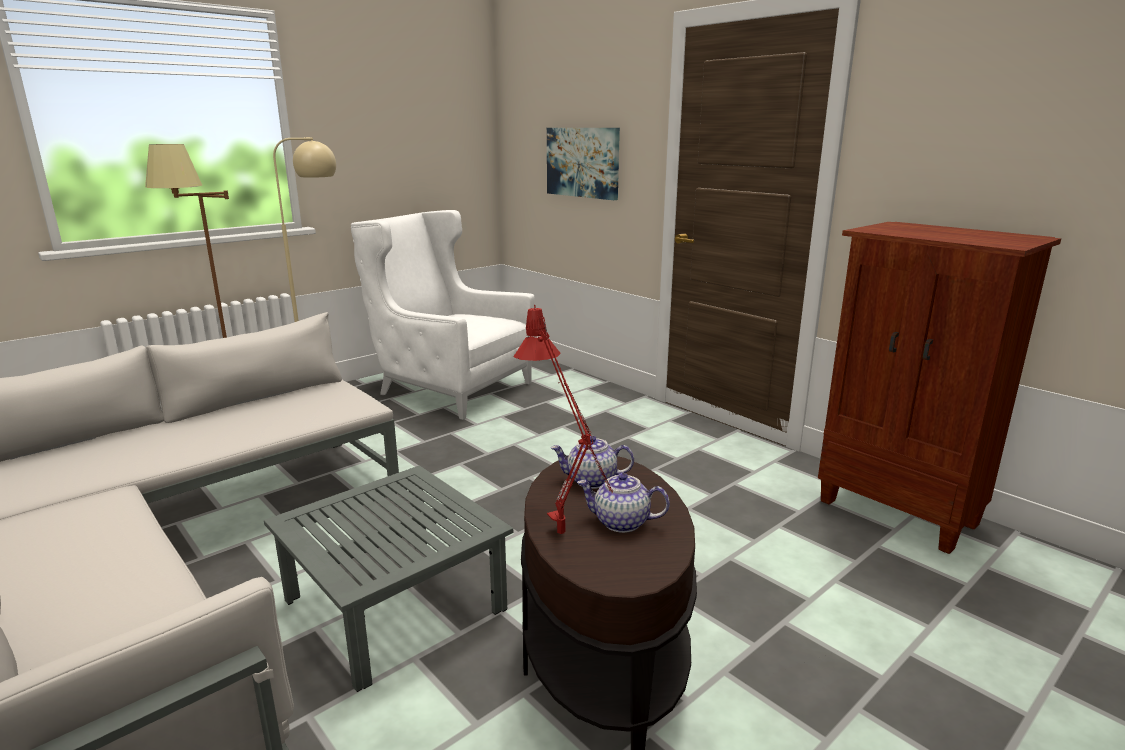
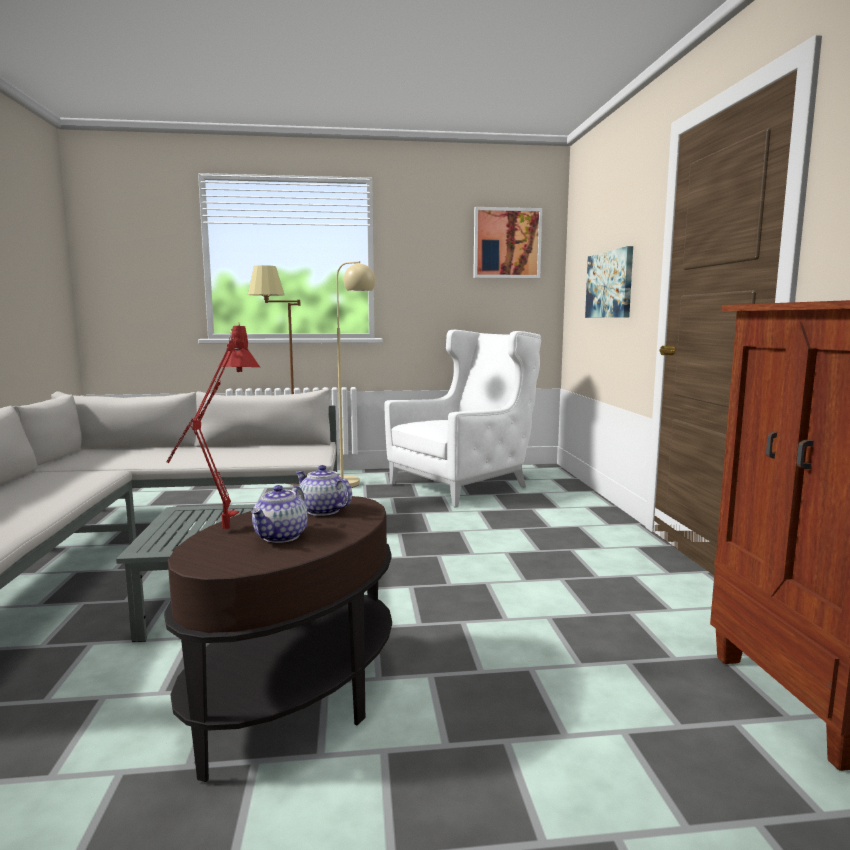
camera: 35 degrees right, 10 degrees down
(440, 103) = (507, 243): none -> picture
(449, 389) = (464, 485): white armchair -> white armchair turned 75 degrees clockwise
(621, 522) = (281, 536): teapot -> teapot turned 120 degrees counterclockwise

